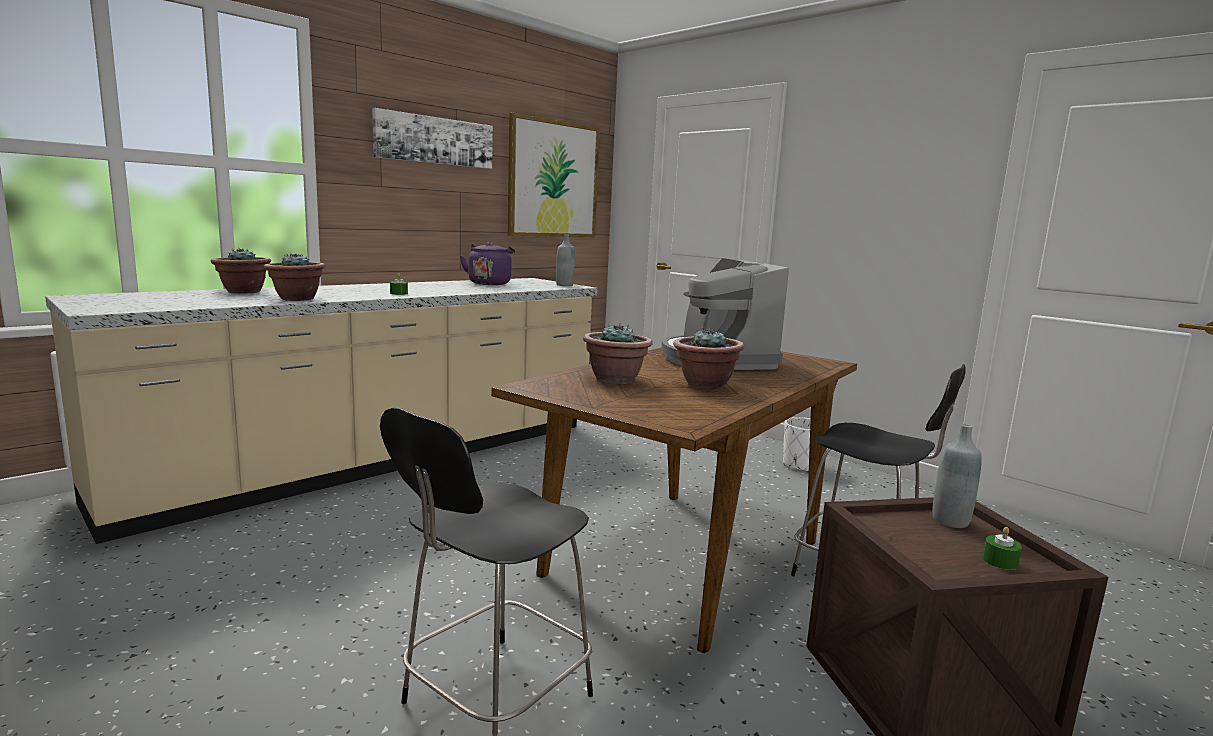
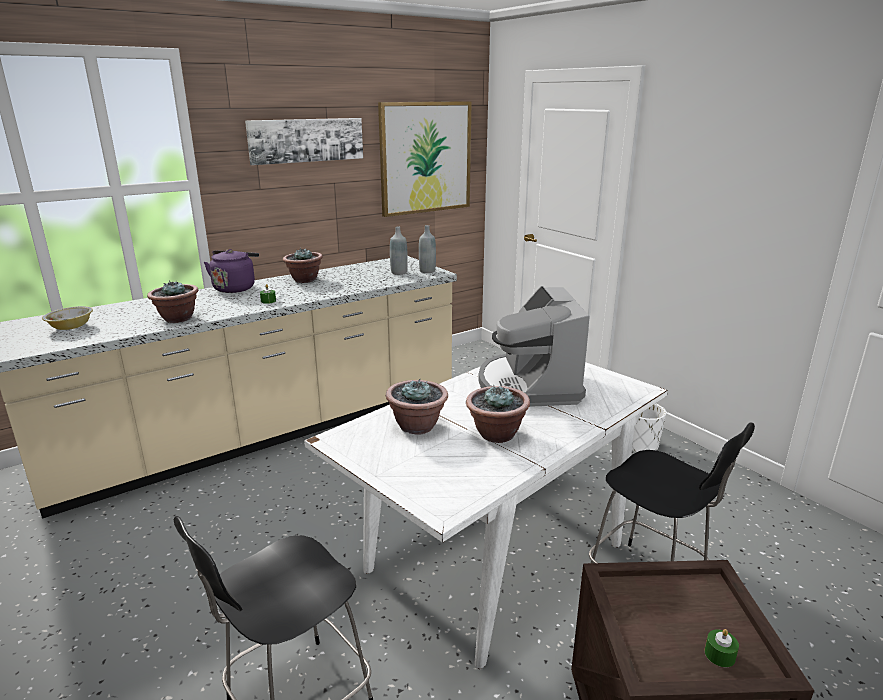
camera: 10 degrees right, 10 degrees up
(162, 299) = (71, 327): none -> bowl
(243, 292) = (140, 307): potted plant -> potted plant (304, 280)
(490, 283) = (359, 272): purple kettle -> purple kettle (235, 288)
(684, 558) = (494, 558): brown dining table -> white dining table
(950, 521) = (697, 592): grey bottle -> grey bottle (399, 273)

